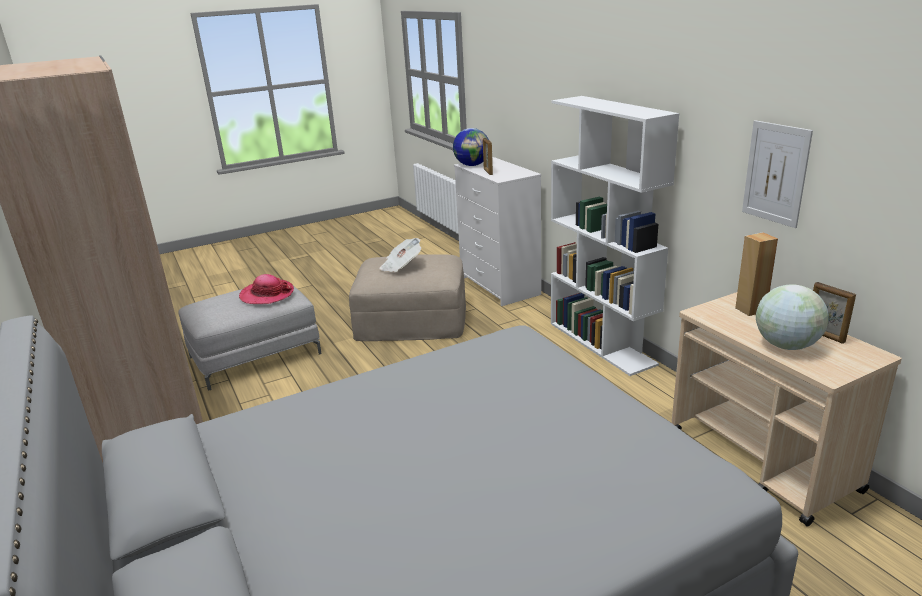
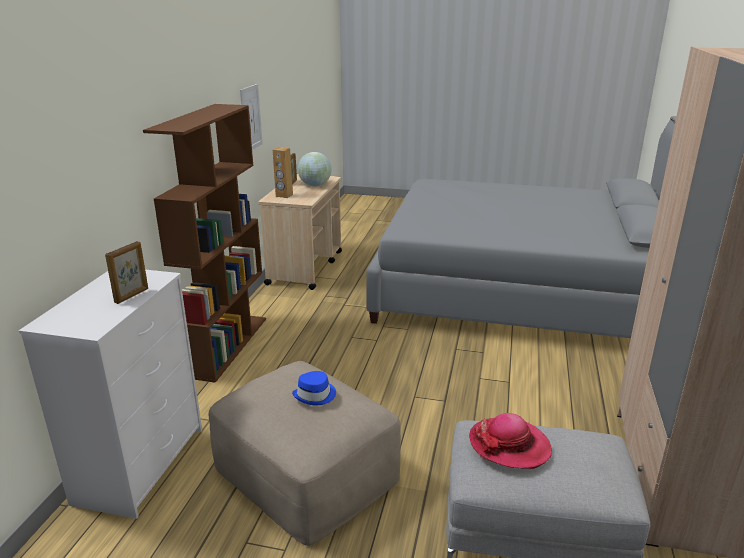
camera: 140 degrees left, 0 degrees up
(401, 266) = (315, 395): newspaper -> blue hat
(472, 165) = (96, 322): globe -> none
(602, 343) = (226, 345): white bookcase -> brown bookcase

